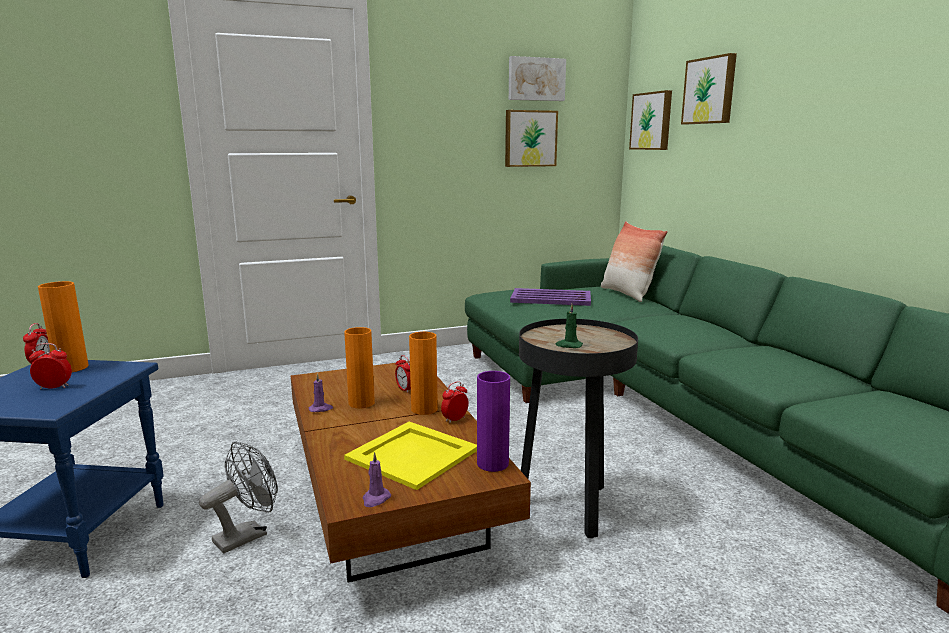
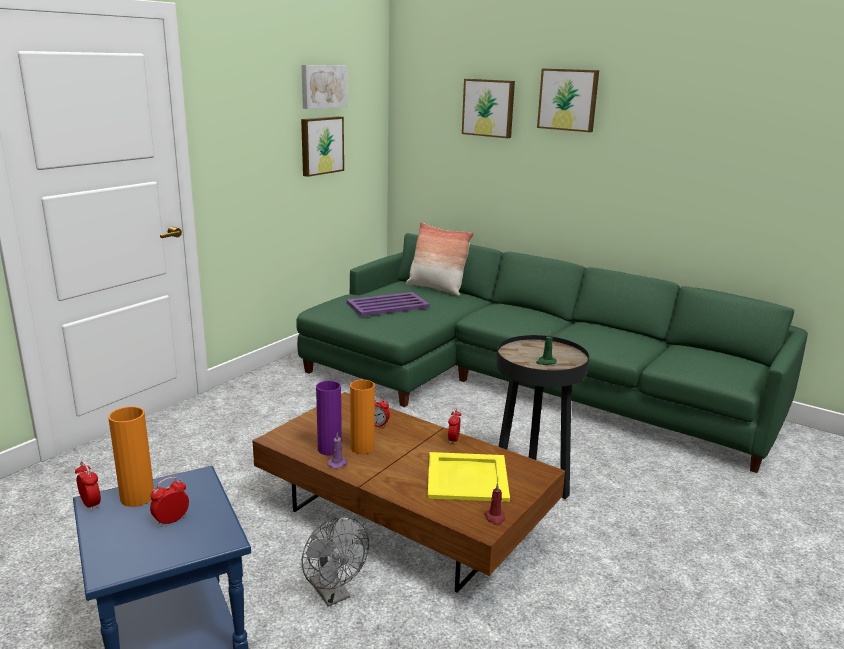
camera: 35 degrees left, 5 degrees up
(247, 535) = (333, 594): grey fan -> grey fan turned 135 degrees clockwise
(375, 499) = (495, 518): purple candle -> red candle
(424, 409) = (419, 438): orange vase -> none
(492, 463) = (527, 465): purple vase -> purple vase (329, 449)
(652, 121) = (423, 125): picture -> picture (568, 99)

